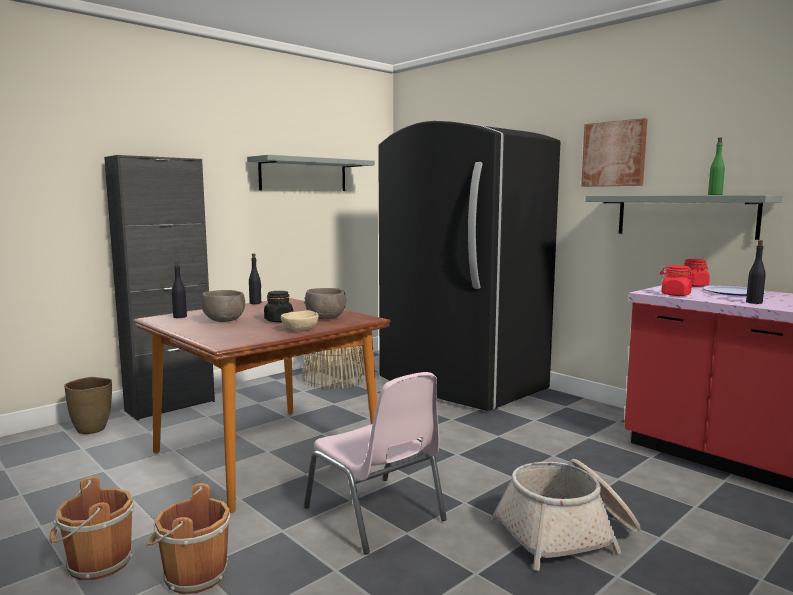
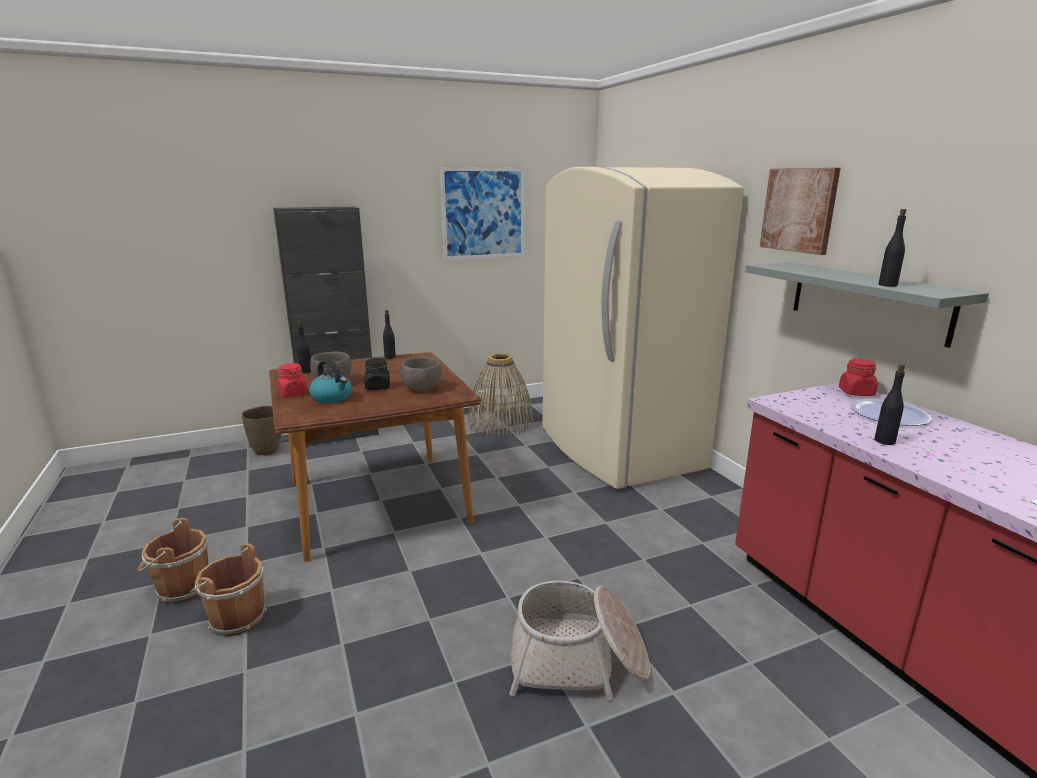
camera: 20 degrees right, 10 degrees up
(243, 330) = (332, 397): none -> kettle
(300, 329) = (379, 404): beige bowl -> none
(303, 175) = (483, 213): grey shelf -> picture
(376, 514) = (418, 592): pink chair -> none
(460, 385) = (617, 449): black fridge -> beige fridge
(675, 294) = (801, 410): red jar -> red jar (293, 393)
(715, 194) = (887, 285): green bottle -> black bottle

